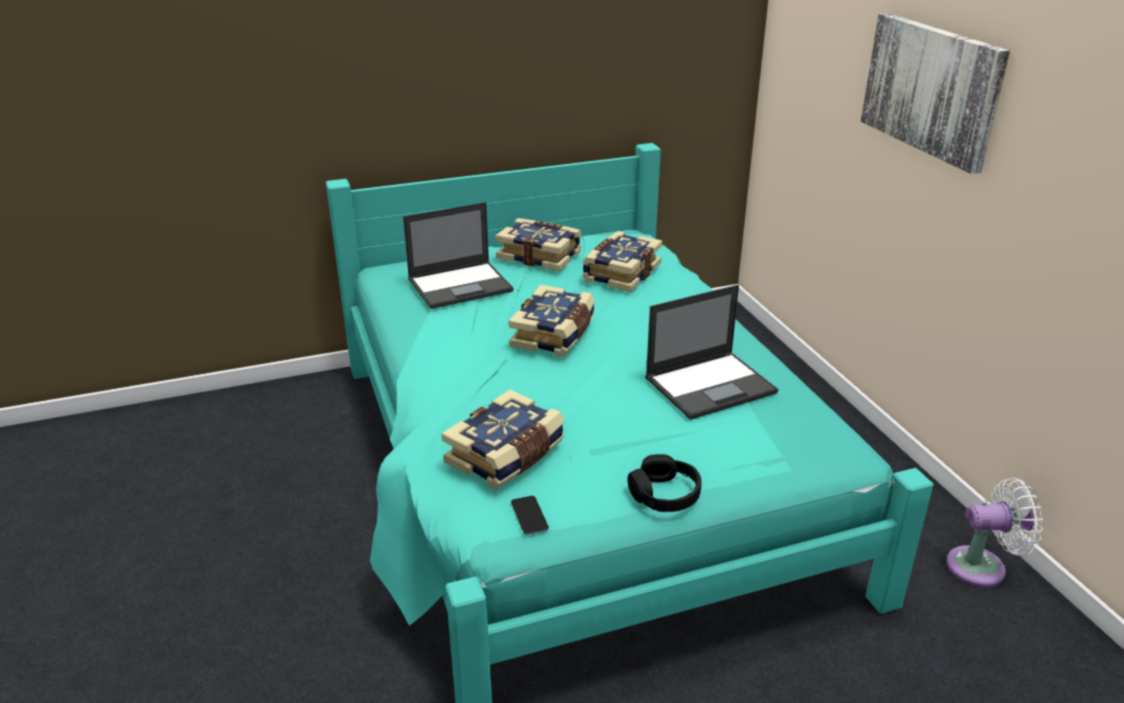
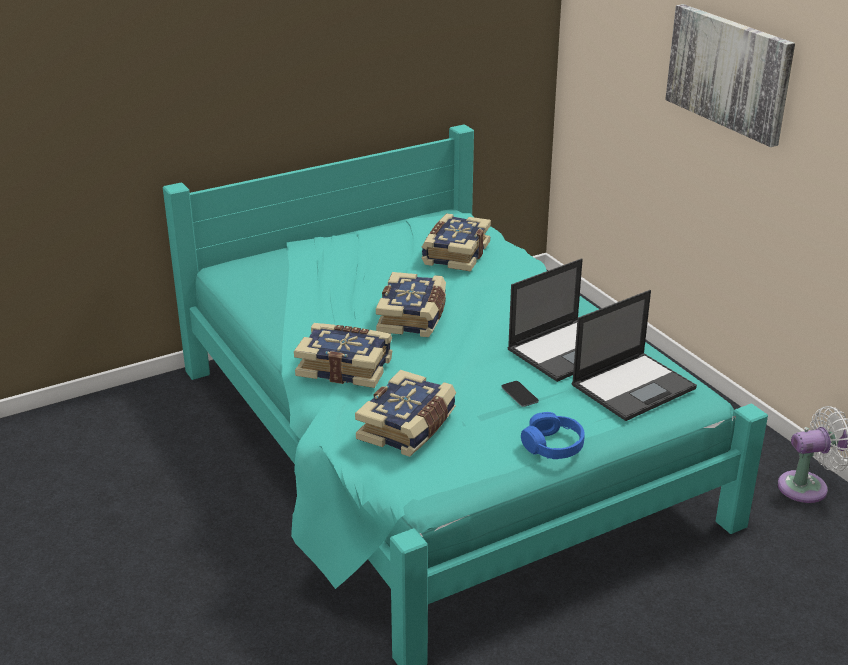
camera: 10 degrees left, 0 degrees up
(461, 285) = (307, 278): laptop -> laptop (634, 386)
(529, 515) = (445, 474): phone -> phone (519, 394)
(539, 256) = (372, 243): book -> book (345, 367)
(664, 494) = (553, 445): black headphones -> blue headphones

